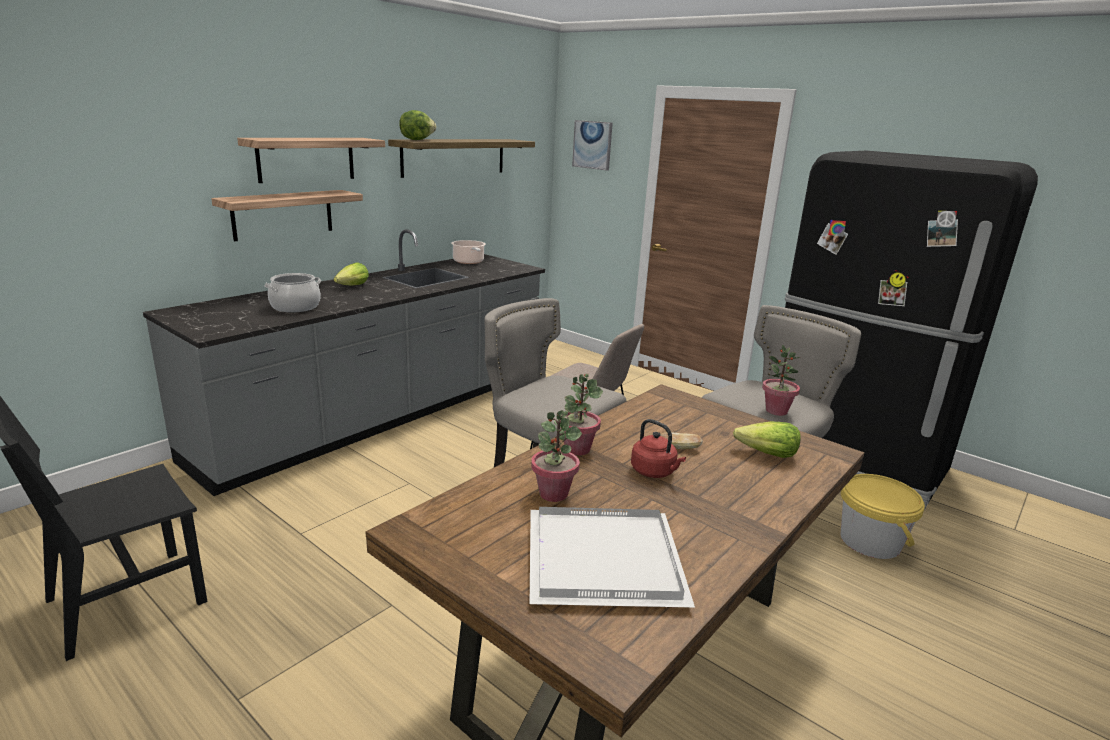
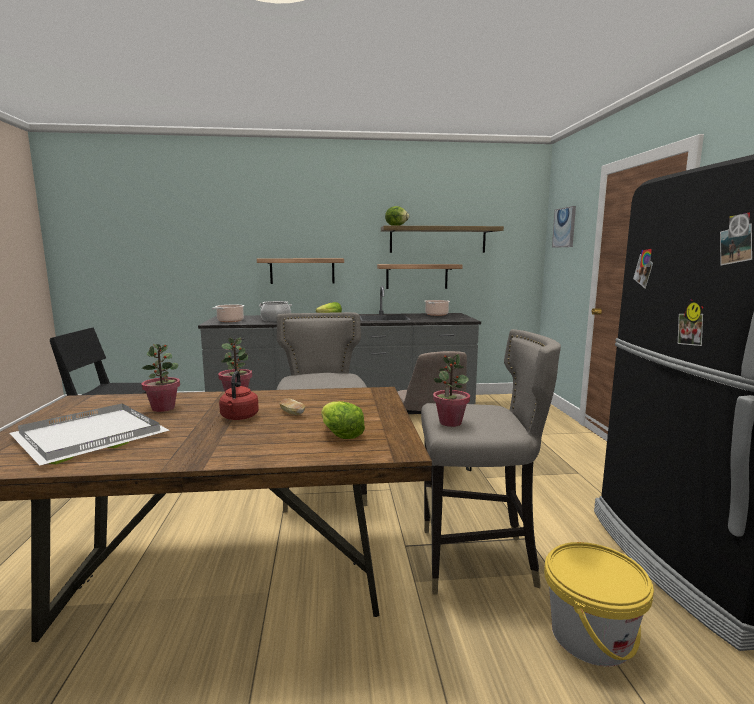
camera: 45 degrees right, 10 degrees down
(223, 322) = (229, 321): none -> cooking pot
(306, 159) = (320, 238): shelf -> shelf (417, 276)

